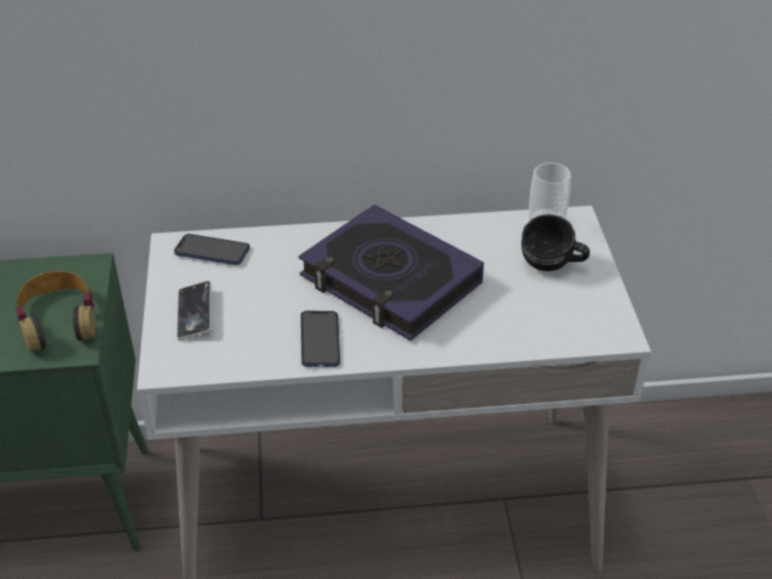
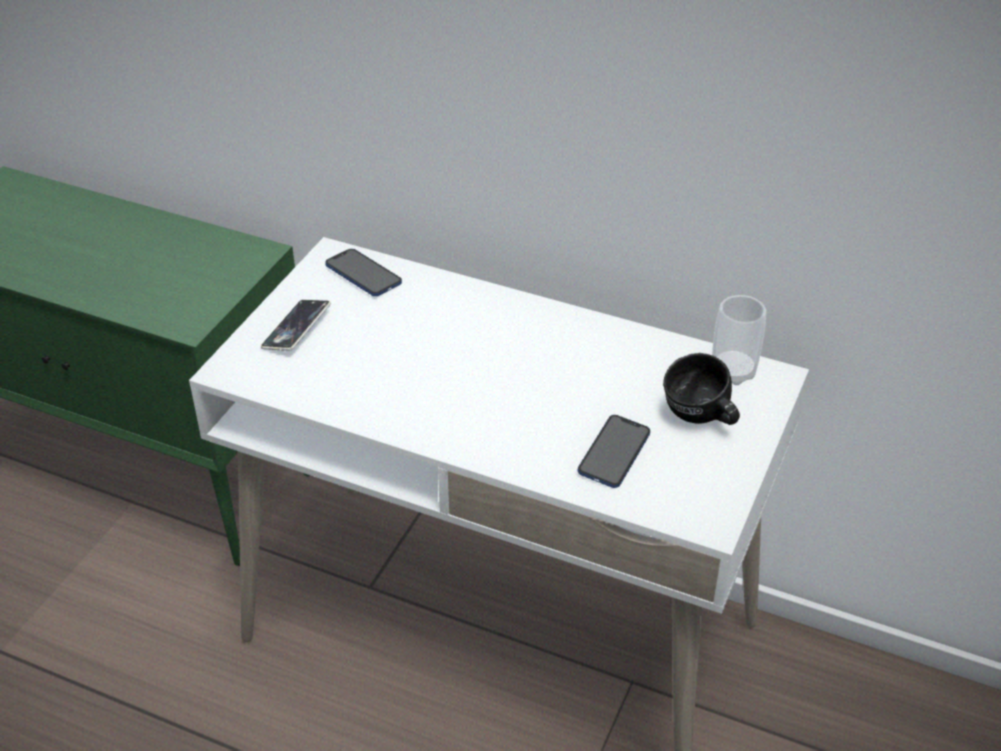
camera: 30 degrees right, 0 degrees up
(58, 320) = (194, 292): headphones -> none
(320, 340) = (390, 401): phone -> phone (614, 453)
(390, 281) = (510, 368): book -> none

